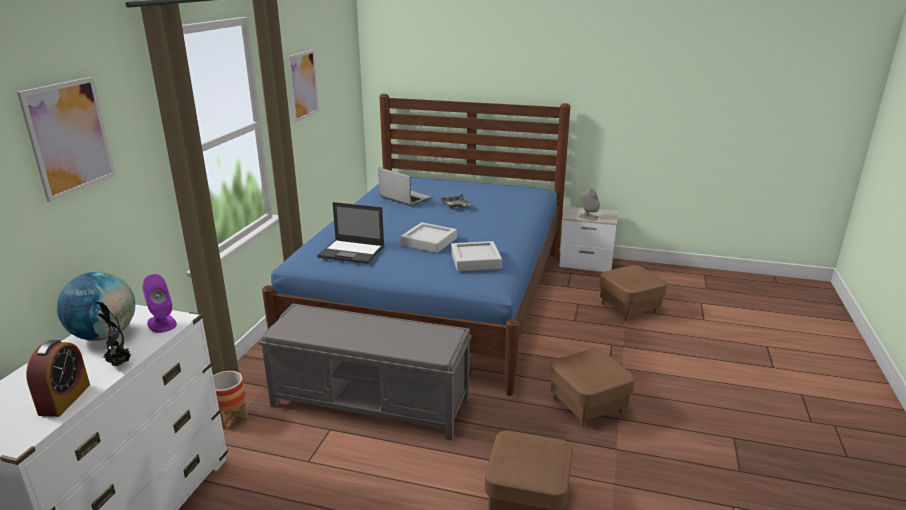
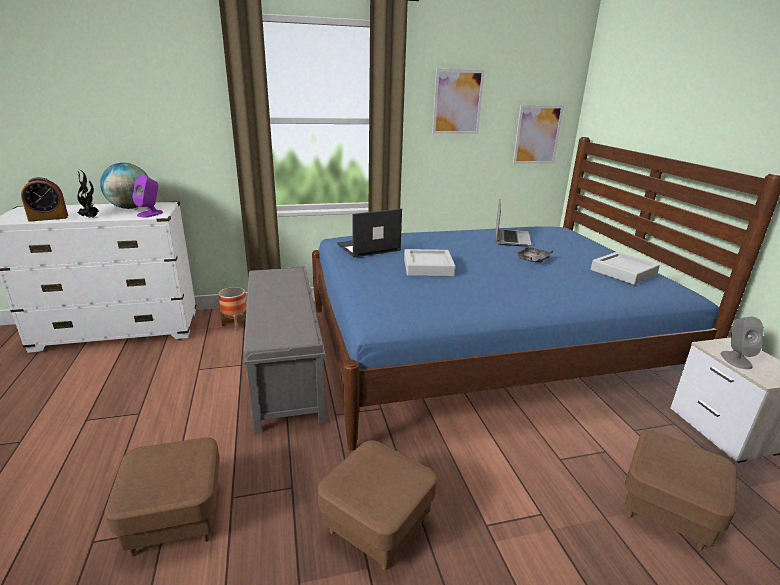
camera: 60 degrees right, 0 degrees up
(69, 137) = (154, 76): picture -> picture (537, 135)
(352, 252) = (368, 247): laptop -> laptop turned 75 degrees clockwise
(475, 260) = (413, 295): grey tray -> grey tray (623, 272)

